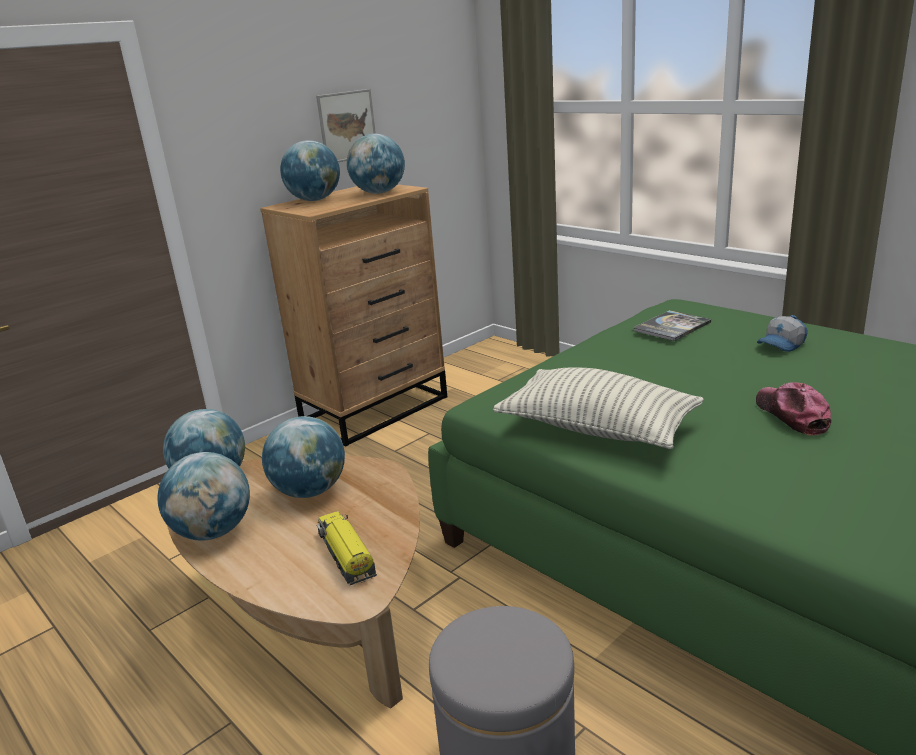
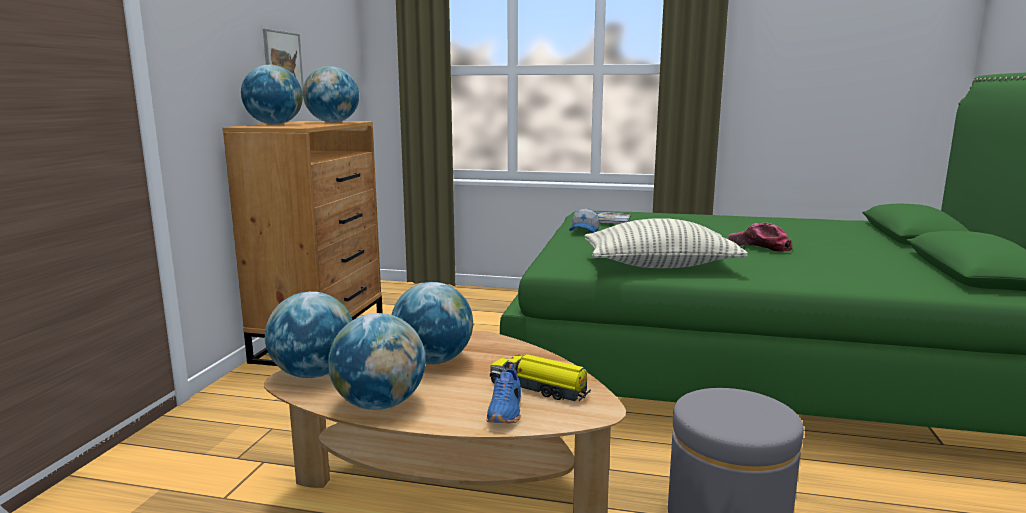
camera: 35 degrees left, 10 degrees down
(286, 575) = (506, 412): none -> blue shoe
(782, 344) = (693, 221): cap -> cap (585, 231)

